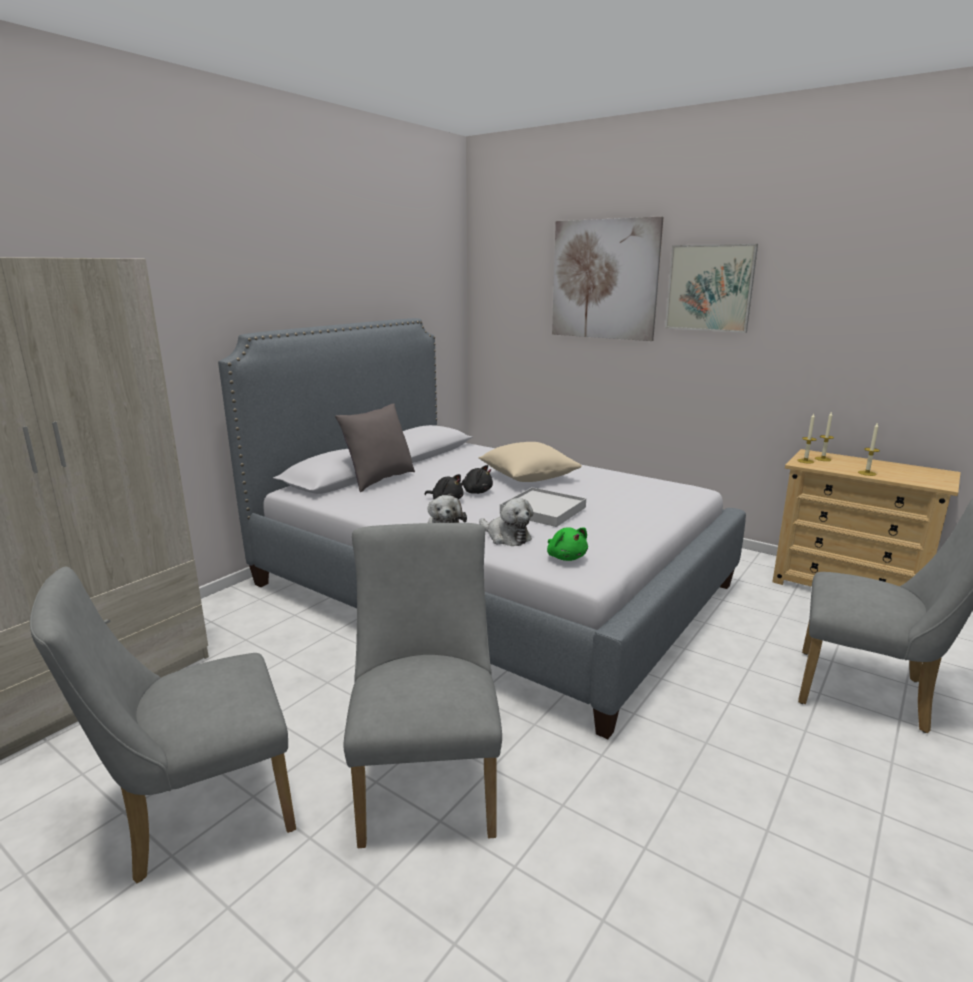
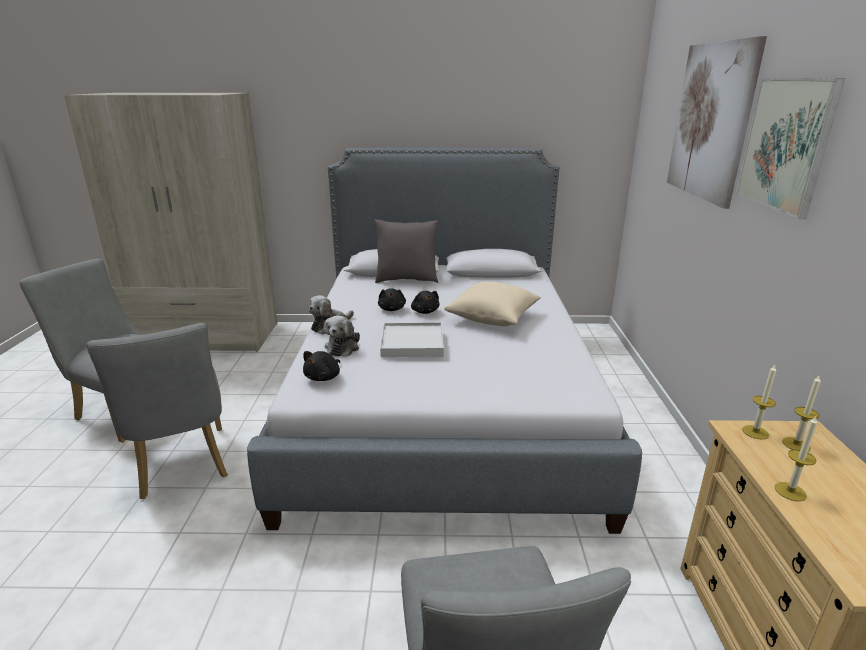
camera: 55 degrees right, 5 degrees up
(427, 779) = (183, 467): grey chair -> grey chair turned 105 degrees clockwise
(566, 557) = (323, 377): green plush toy -> black plush toy

